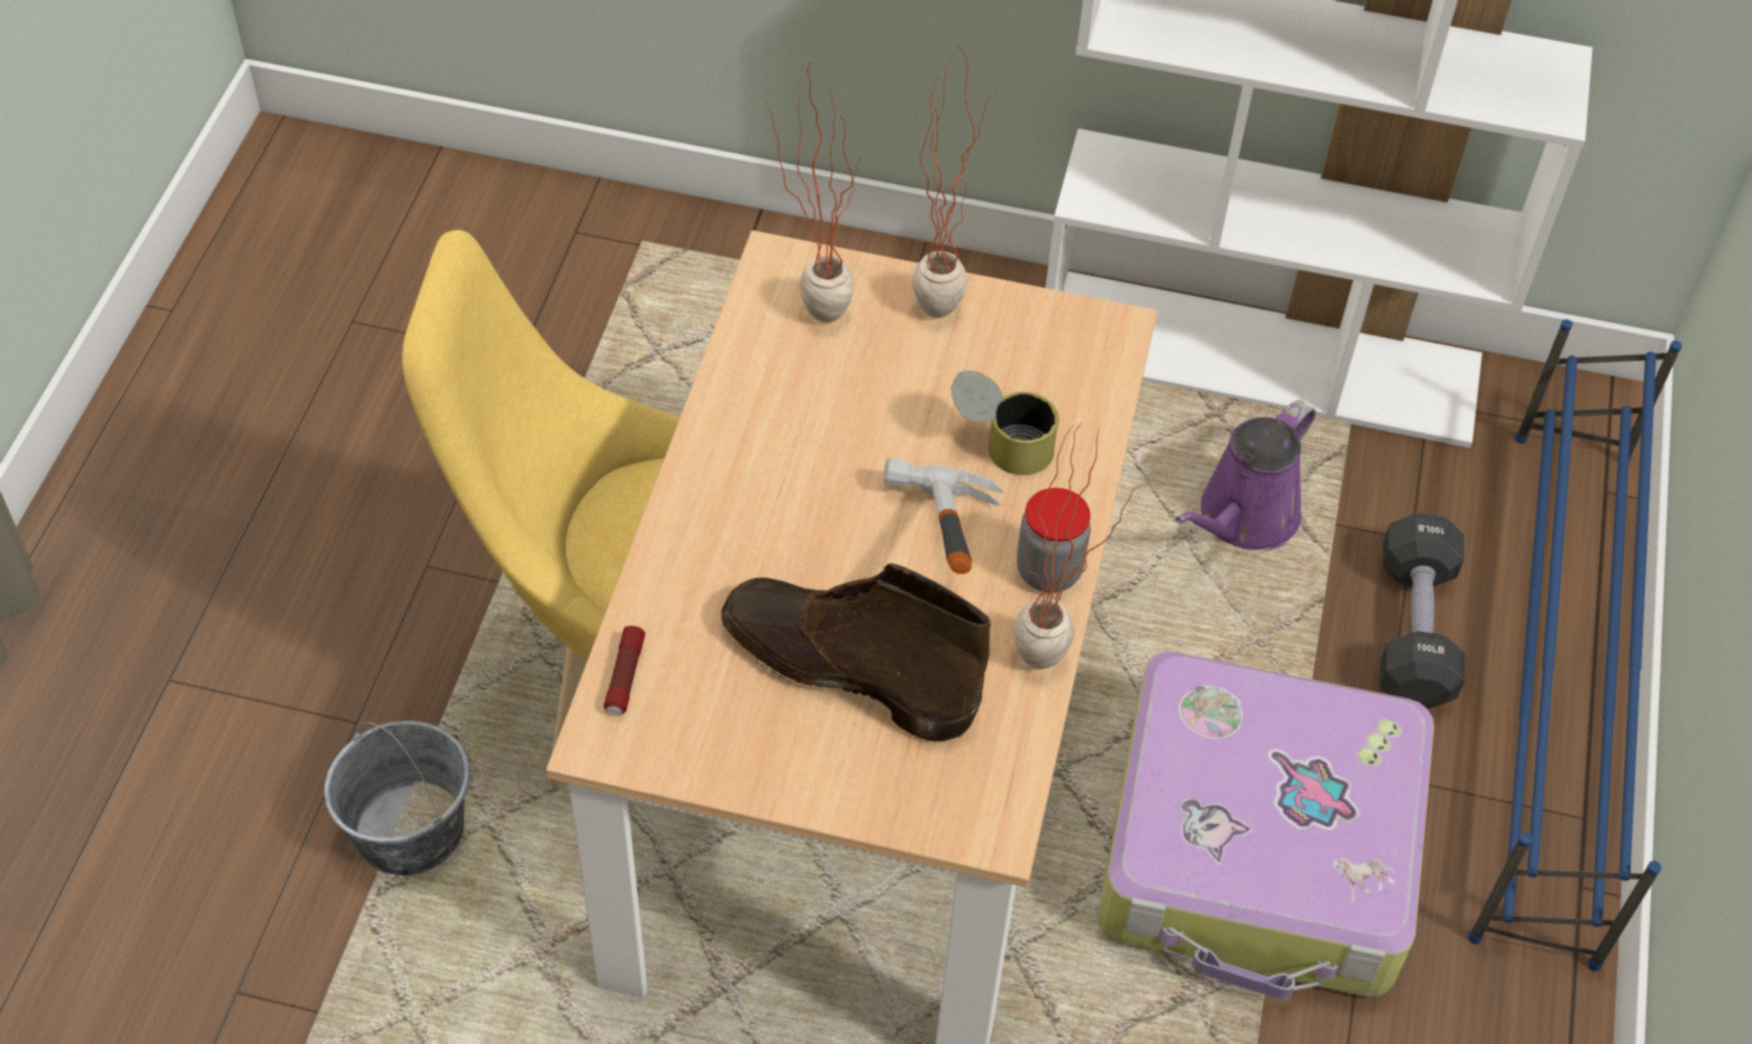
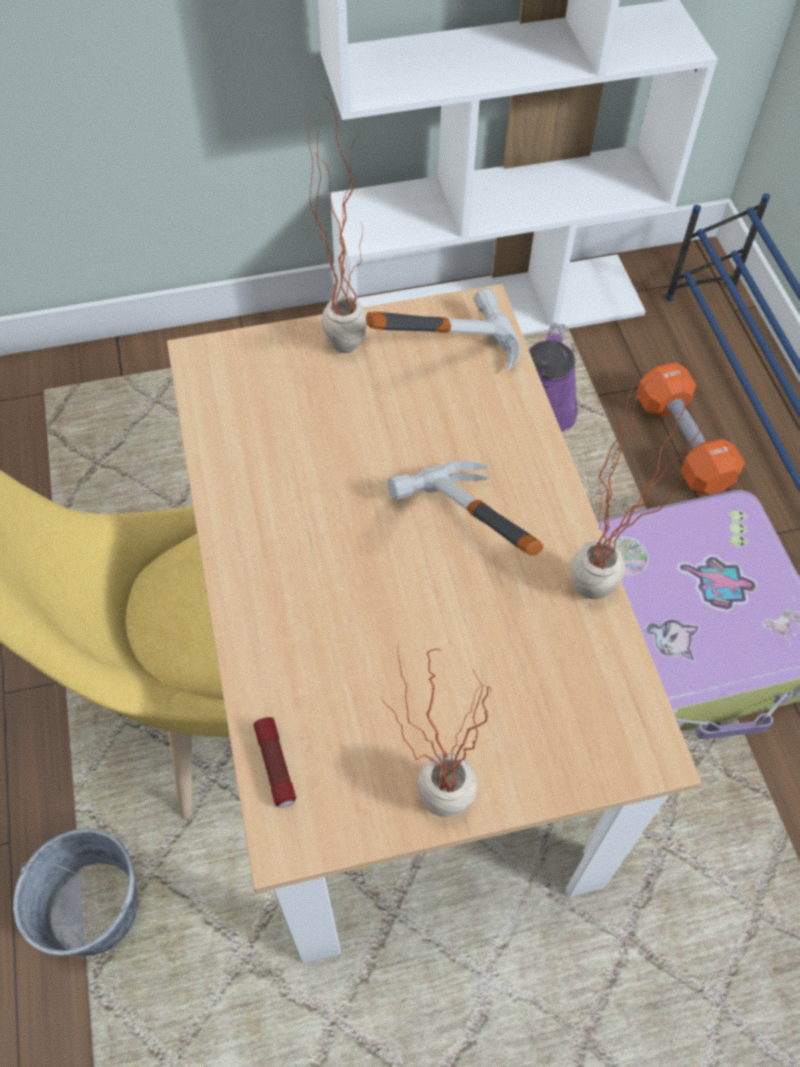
camera: 25 degrees left, 5 degrees up
(811, 307) = (249, 382): potted plant -> potted plant (426, 798)
(846, 667) = (451, 668): brown boot -> none
(1000, 444) = (456, 430): can -> none
(1040, 357) = (443, 352): none -> hammer
(1048, 571) = (553, 515): jar -> none
(1414, 630) = (682, 443): black dumbbell -> orange dumbbell

